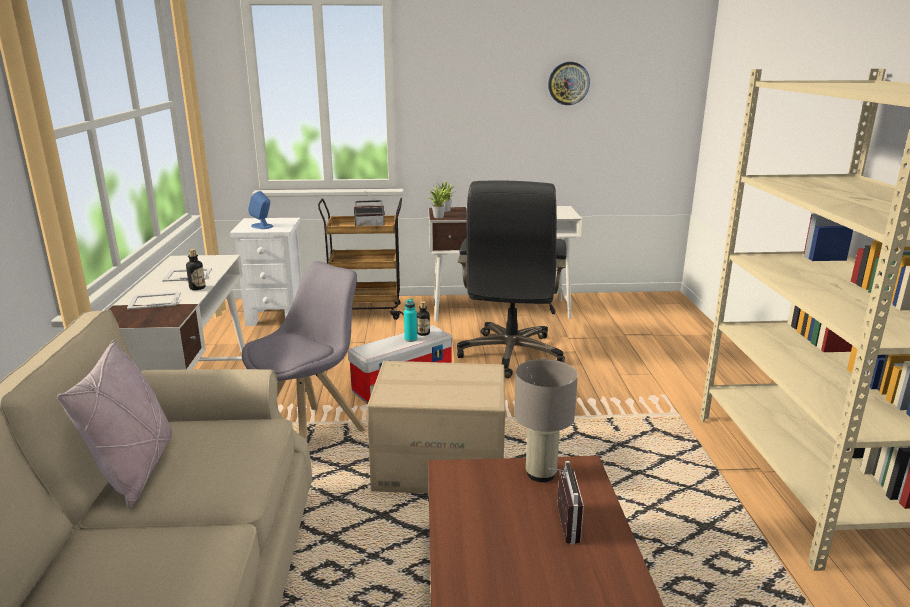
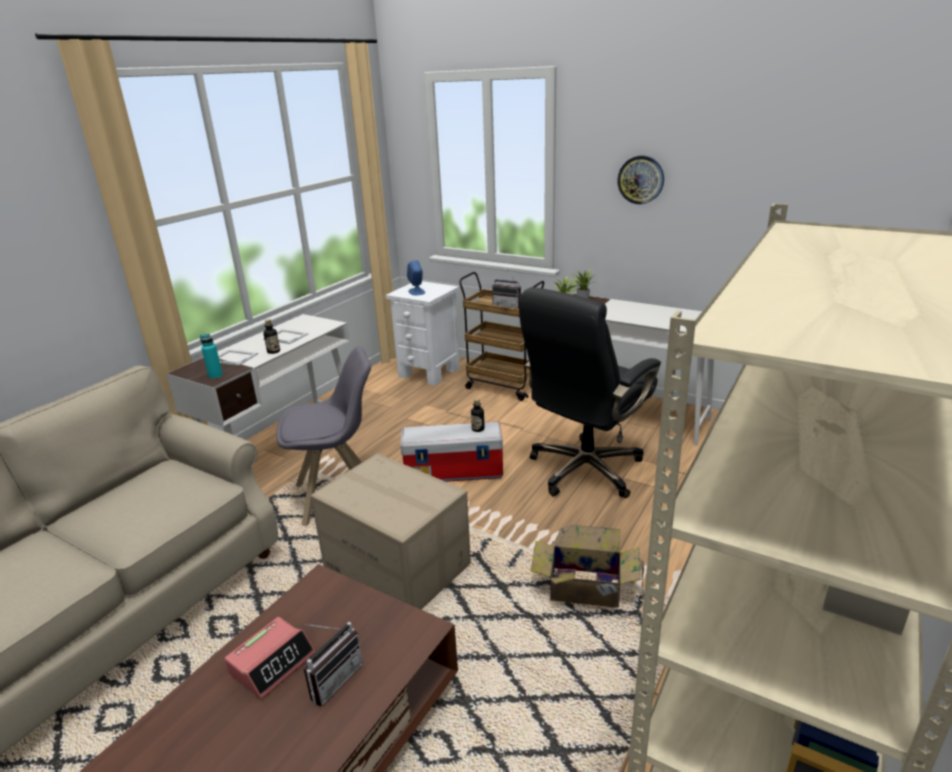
camera: 35 degrees right, 5 degrees up
(136, 470) = (107, 497): purple pillow -> none
(410, 339) = (460, 432): turquoise bottle -> turquoise bottle (215, 376)
(495, 537) = (272, 663): none -> alarm clock
(540, 473) = (381, 618): grey table lamp -> none
(568, 83) = (749, 167): wall clock -> wall clock (641, 179)
(607, 427) = (588, 589): none -> cardboard box

